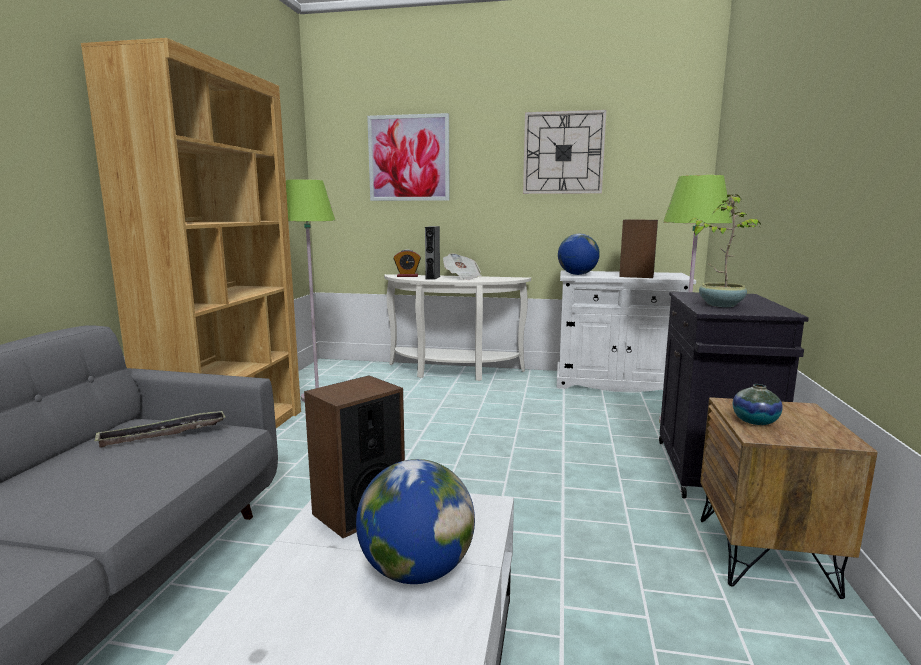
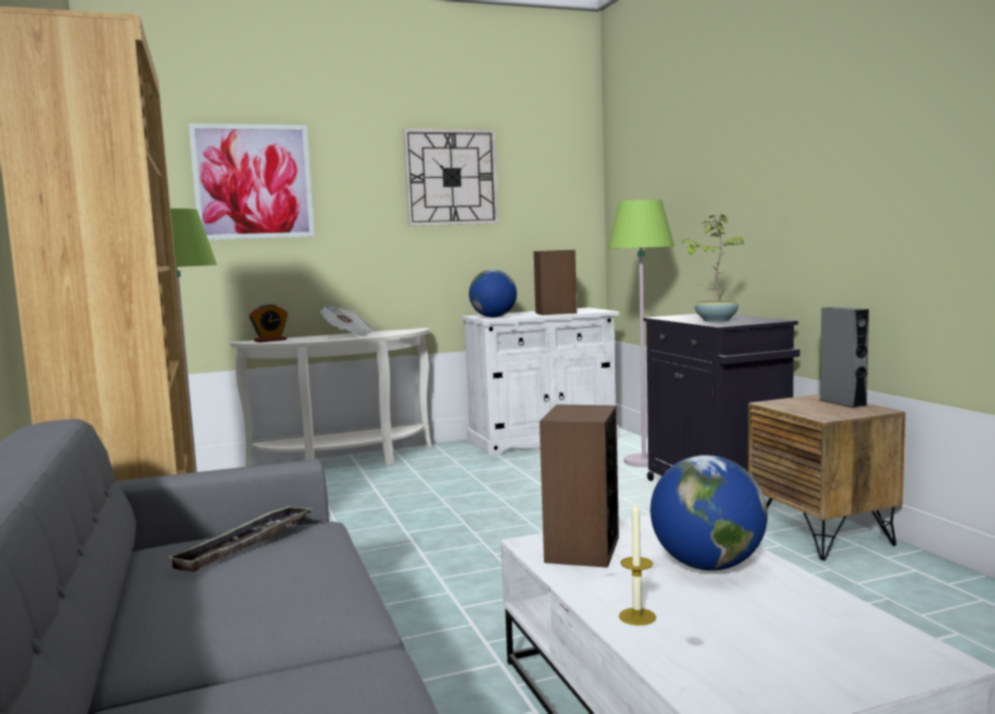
camera: 30 degrees left, 5 degrees down
(268, 603) = (637, 616): none -> candle
(432, 278) = (311, 338): grey speaker -> grey speaker (842, 403)
(755, 421) = (808, 410): vase -> none

